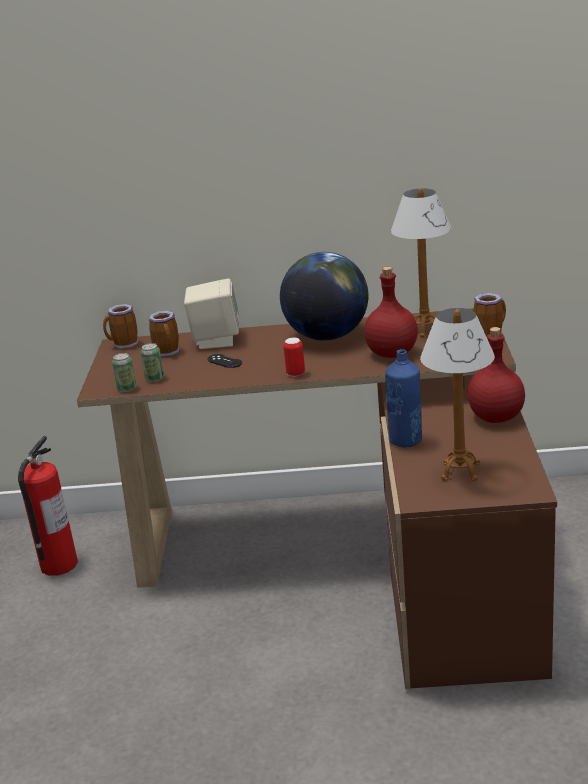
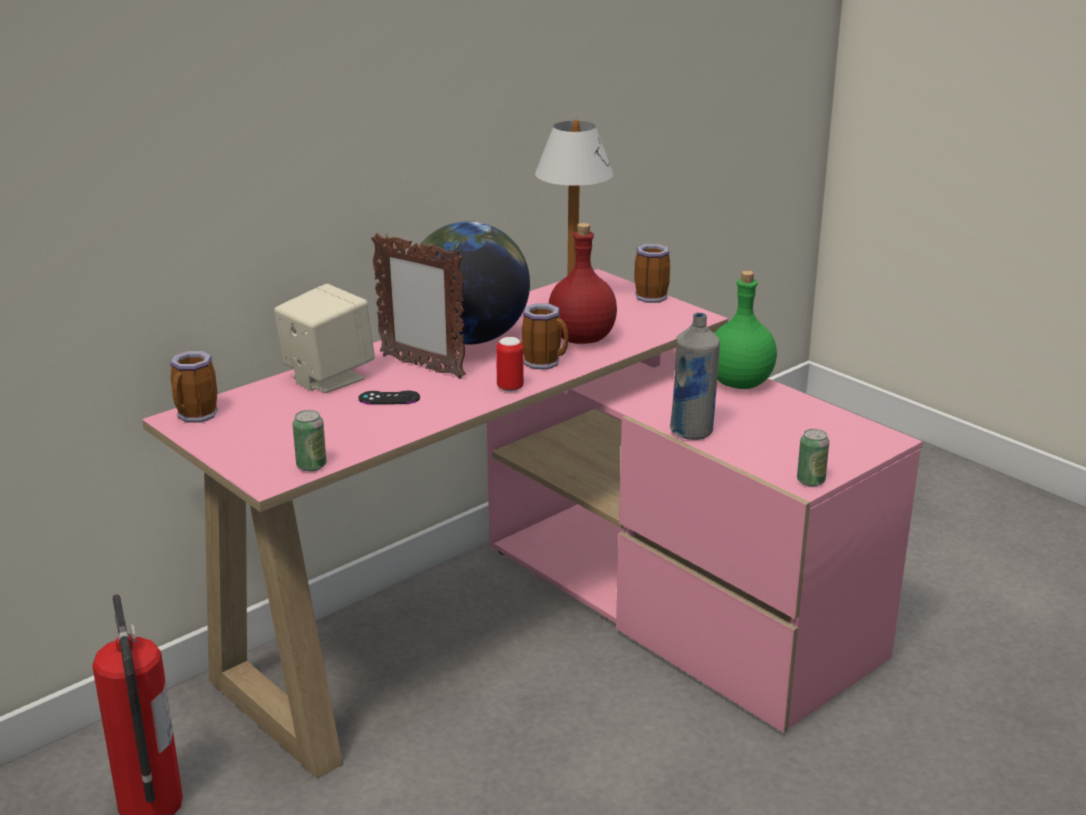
camera: 45 degrees left, 0 degrees up
(154, 378) = (328, 443): can -> can (810, 481)
(169, 353) = (287, 408): mug -> mug (545, 363)
(272, 347) = (421, 366): none -> picture frame
(353, 558) = (545, 629): brown desk -> pink desk
(405, 440) = (692, 432): blue bottle -> grey bottle
(460, 472) = (797, 444): table lamp -> none
(495, 417) = (739, 383): red bottle -> green bottle

